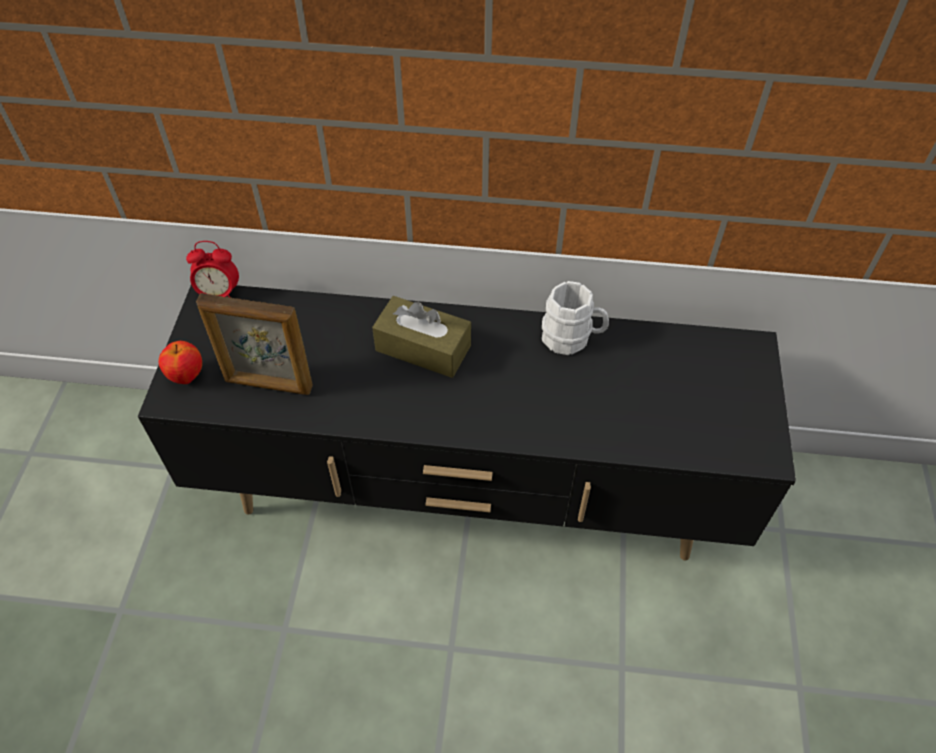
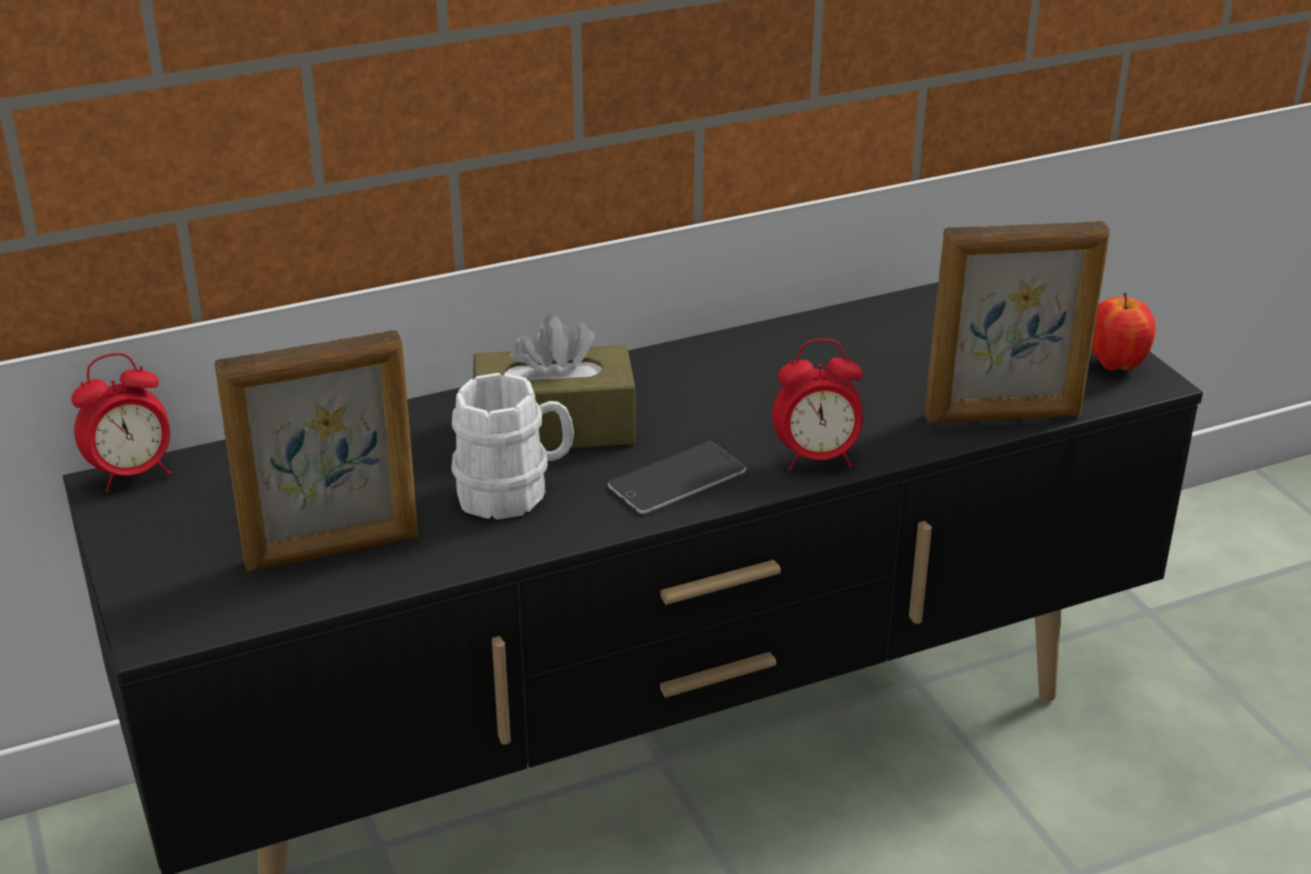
camera: 30 degrees left, 20 degrees down
(187, 376) = (169, 590): apple -> apple (1116, 365)
(455, 411) = (677, 478): none -> phone
(535, 430) = (816, 458): none -> alarm clock
(572, 338) = (770, 348): white mug -> white mug (515, 491)
(661, 446) = (1003, 416): none -> picture frame

